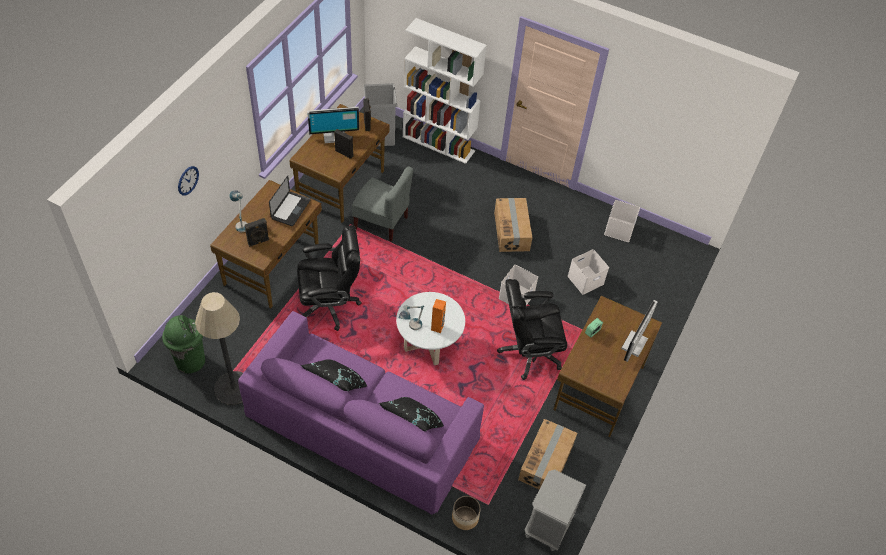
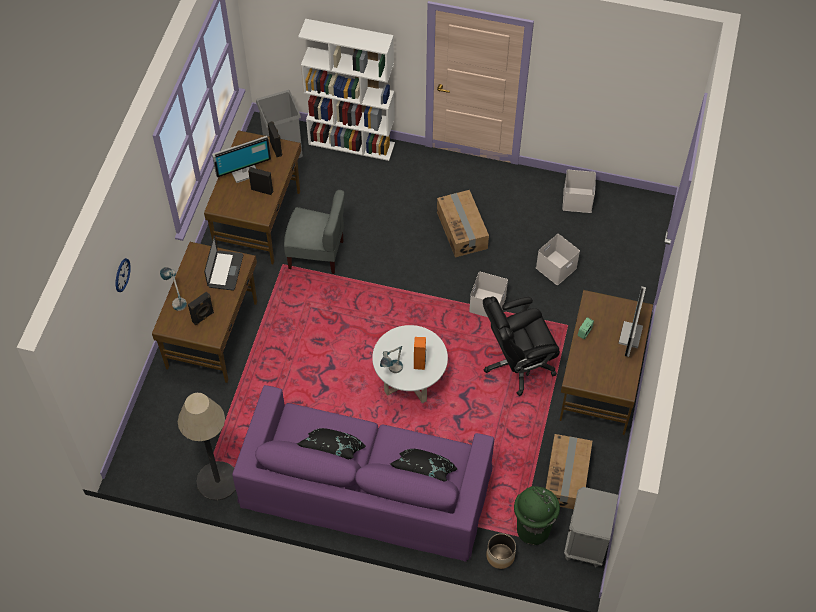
camera: 10 degrees left, 5 degrees up
(190, 360) = (160, 462): green trash can -> green trash can (532, 529)
(329, 304) = (289, 362): black office chair -> none

